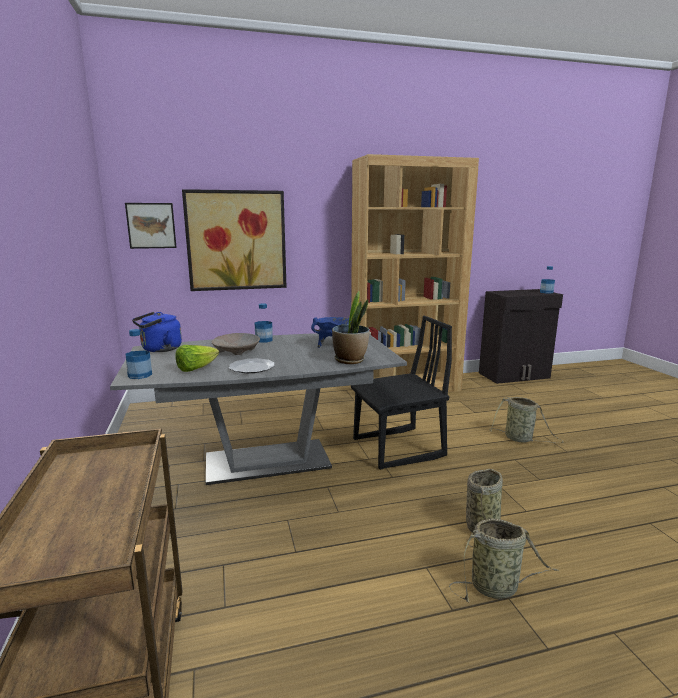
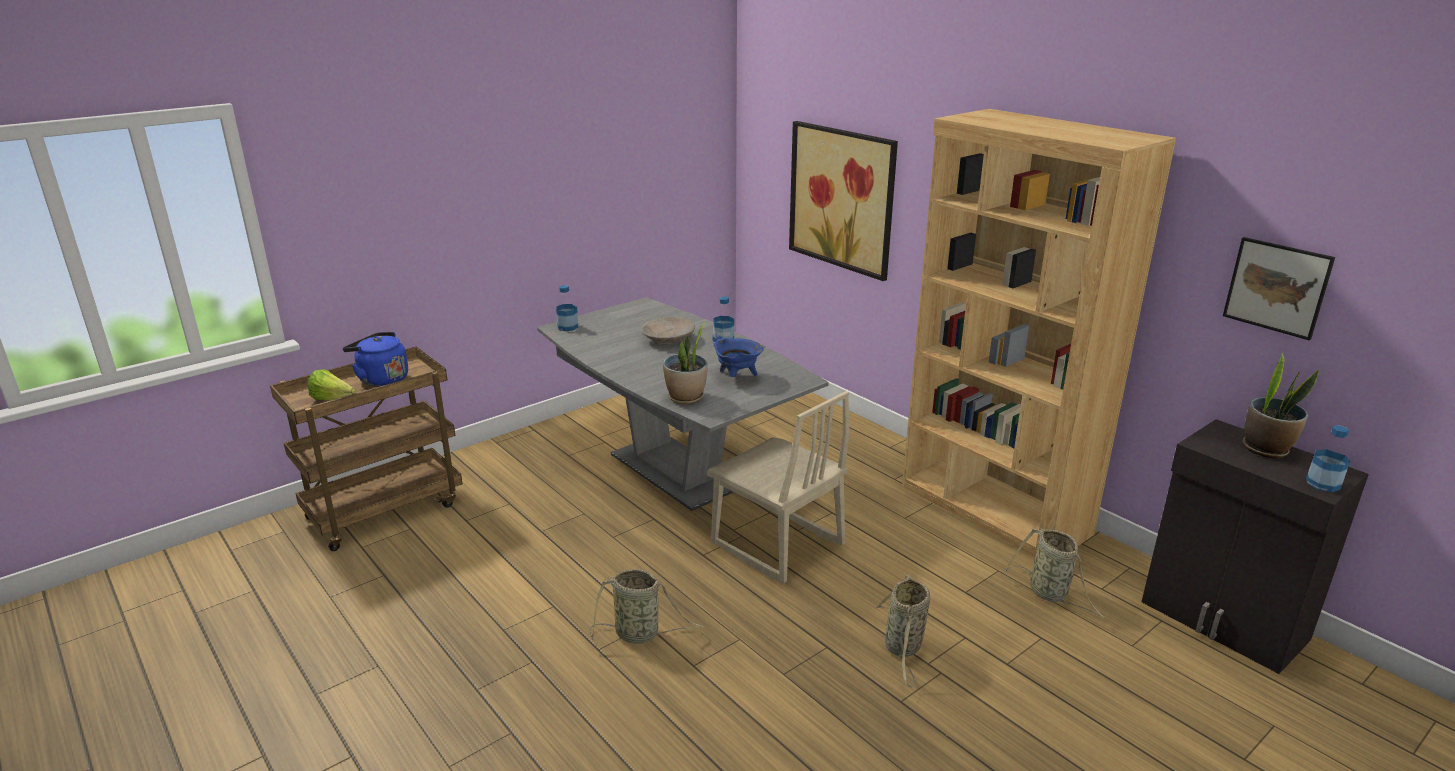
camera: 65 degrees right, 10 degrees up
(151, 225) = (768, 159): picture -> picture (1277, 287)
(159, 349) = (644, 309): blue kettle -> blue kettle (381, 379)
(196, 369) = (600, 340): lettuce -> lettuce (332, 399)
(252, 368) = (621, 361): plate -> none
(398, 448) = (776, 545): black chair -> beige chair
(497, 587) = (544, 653): basket -> basket (1050, 594)
(515, 291) = (1266, 449): none -> potted plant

